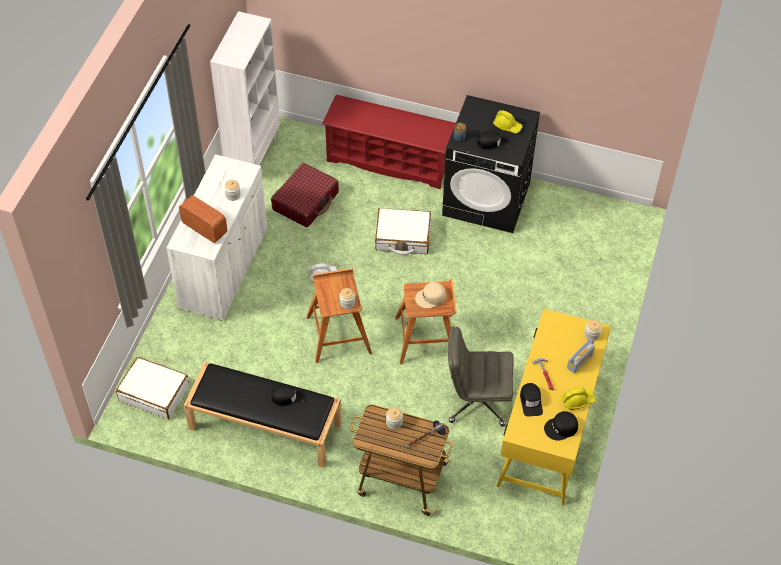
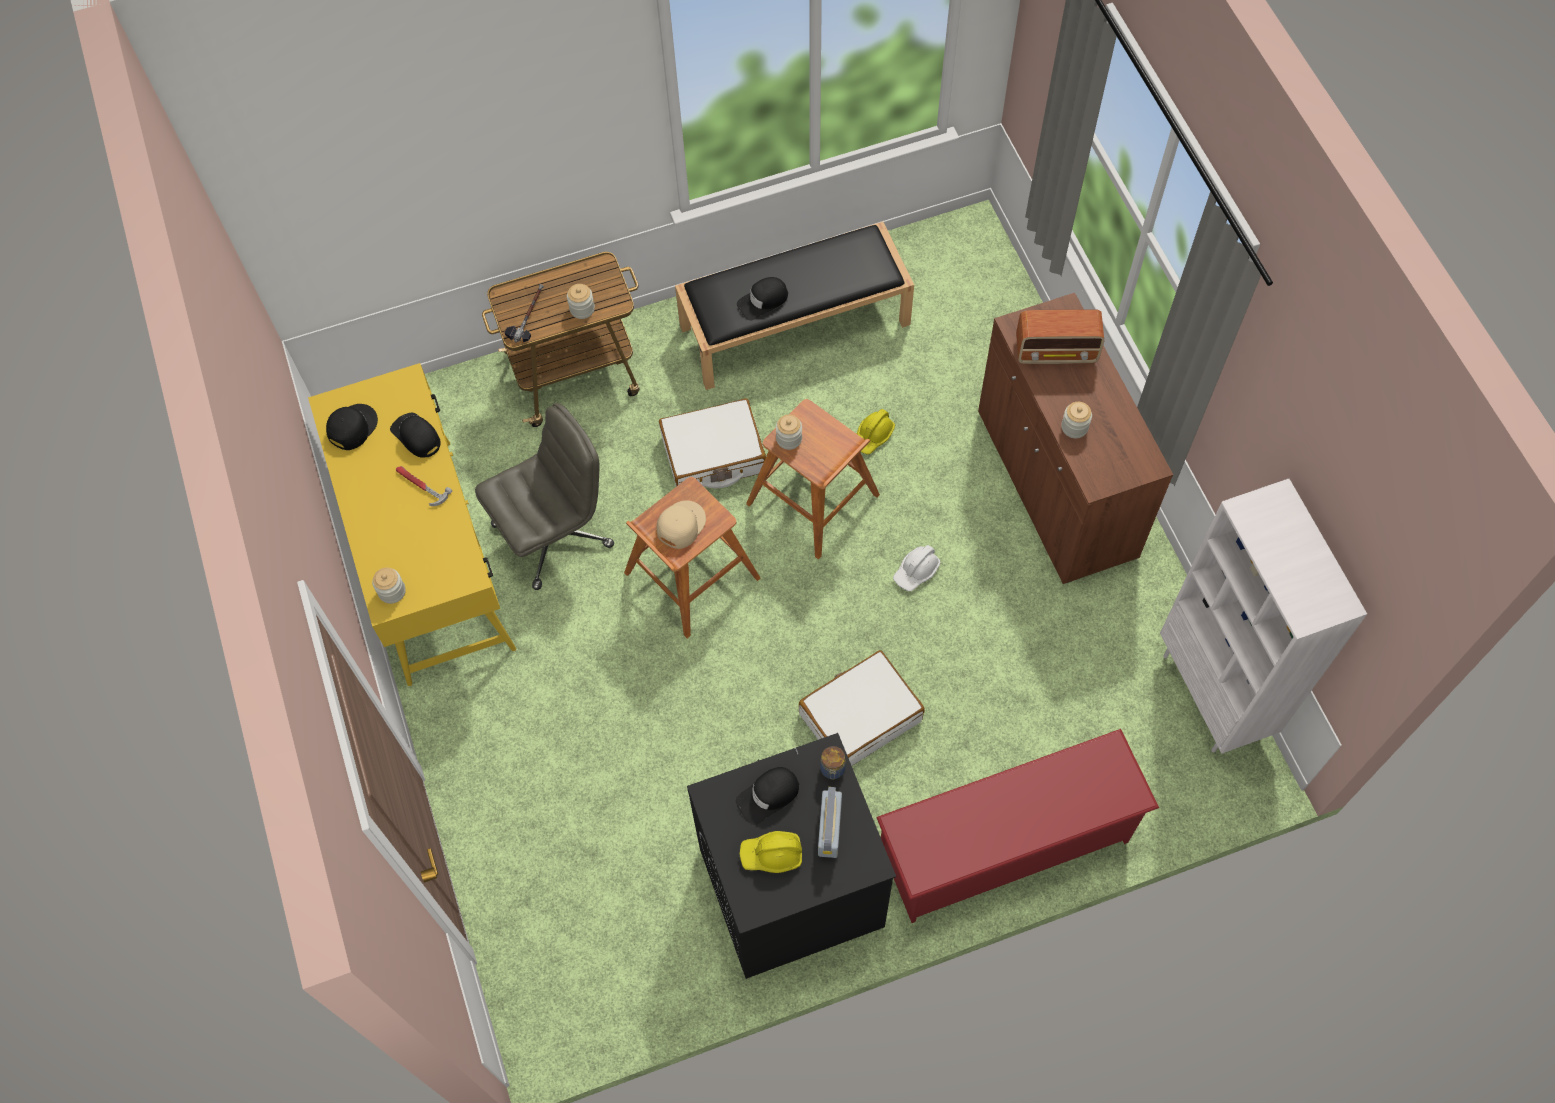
camera: 145 degrees right, 10 degrees up
(154, 393) = (963, 274): white suitcase -> white suitcase (713, 455)
(224, 268) = (1055, 484): white cabinet -> brown cabinet
(306, 201) = (1056, 673): red suitcase -> none
(577, 400) = (353, 479): yellow hard hat -> yellow hard hat (872, 436)
(579, 361) = (384, 538): radio -> radio (829, 829)

